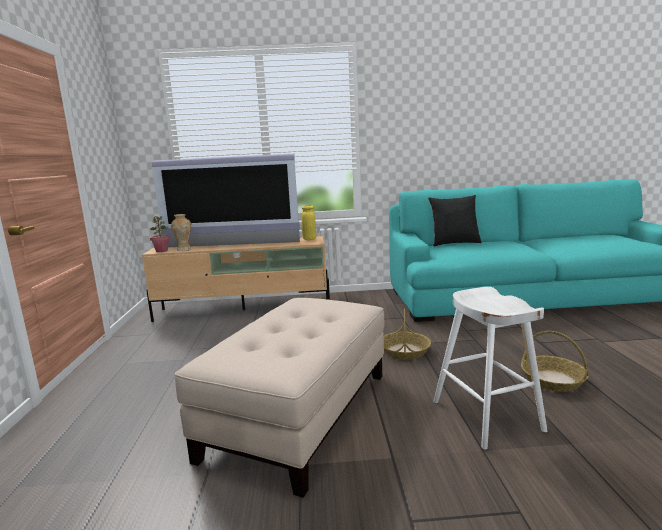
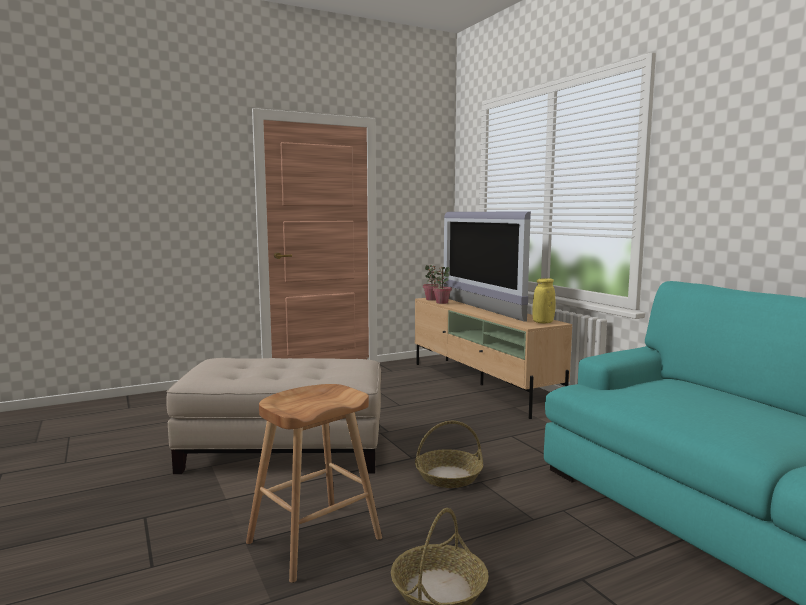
camera: 65 degrees right, 5 degrees down
(184, 250) = (441, 302): vase -> potted plant
(454, 243) = (705, 387): black pillow -> none
(487, 416) = (314, 541): white stool -> brown stool

